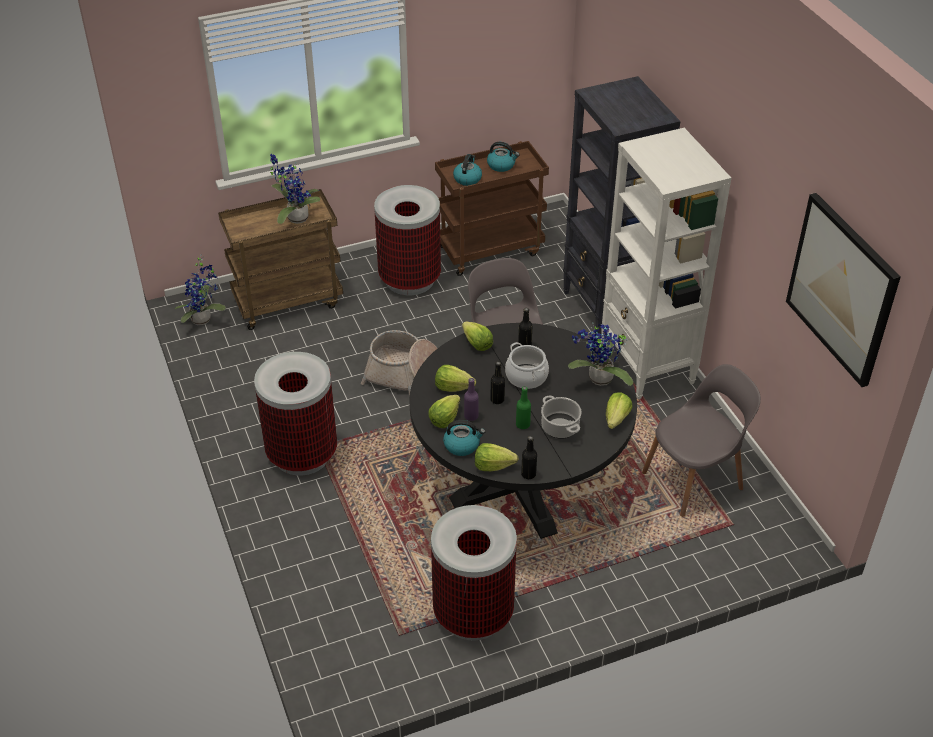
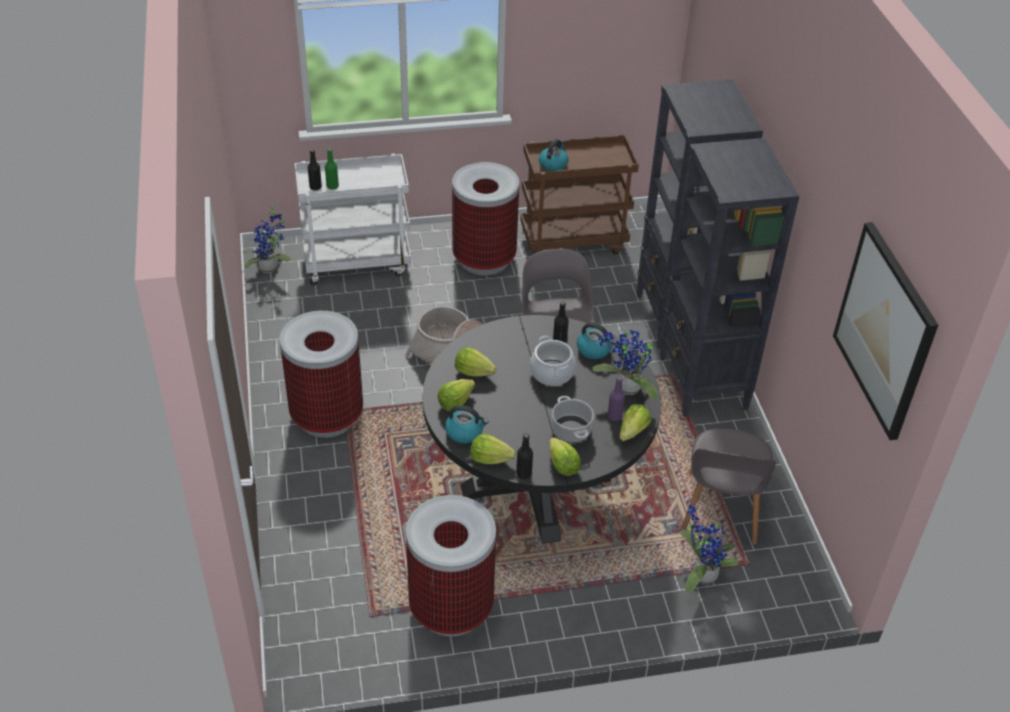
camera: 10 degrees right, 0 degrees up
(288, 301) = (358, 262): brown cart -> white cart
(295, 217) = (369, 179): potted plant -> potted plant (701, 574)
(471, 416) = (483, 404): purple bottle -> purple bottle (614, 416)
(476, 344) = (511, 331): lettuce -> lettuce (562, 465)
(497, 400) = (515, 392): black bottle -> black bottle (315, 187)
(501, 165) = (592, 156): kettle -> kettle (594, 350)
(523, 424) = (533, 421): green bottle -> green bottle (332, 186)
(647, 366) = (702, 384): white bookcase -> black bookcase
(694, 479) = (720, 510): grey chair -> grey chair turned 120 degrees clockwise

